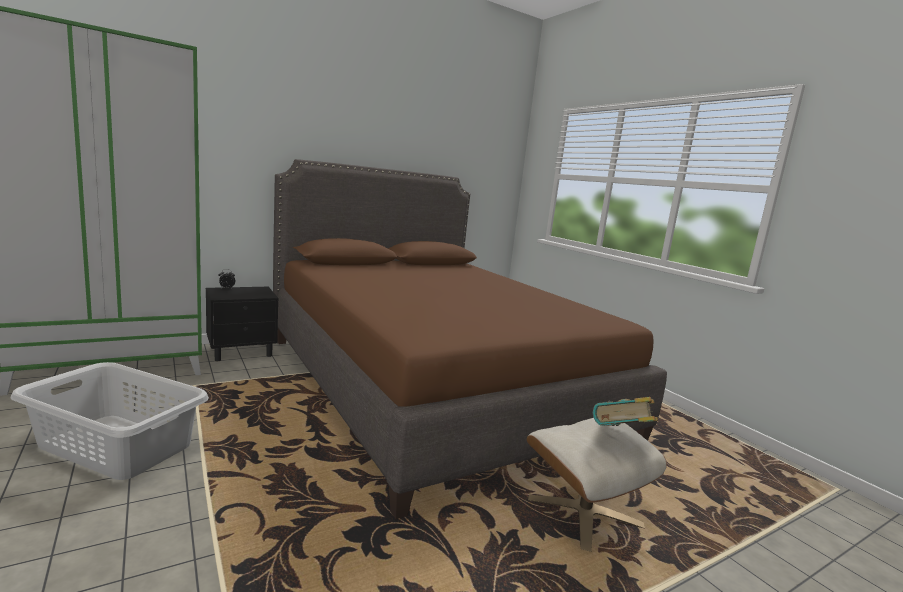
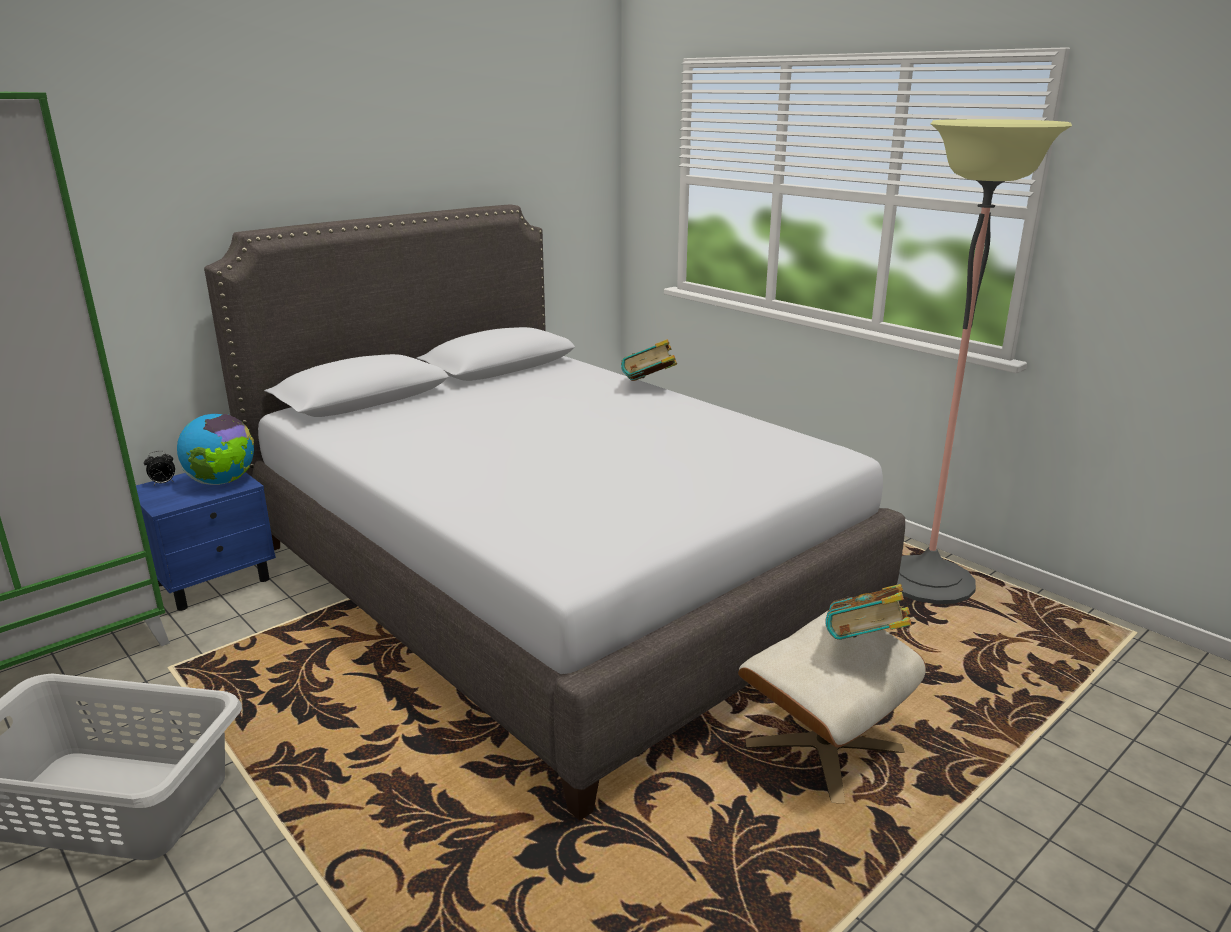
camera: 10 degrees left, 10 degrees up
(242, 351) = (215, 581): black nightstand -> blue nightstand
(257, 293) = (222, 482): none -> globe
(431, 385) = (549, 581): brown bed -> grey bed
(514, 280) = (649, 386): none -> book
(681, 430) = (927, 581): none -> floor lamp

